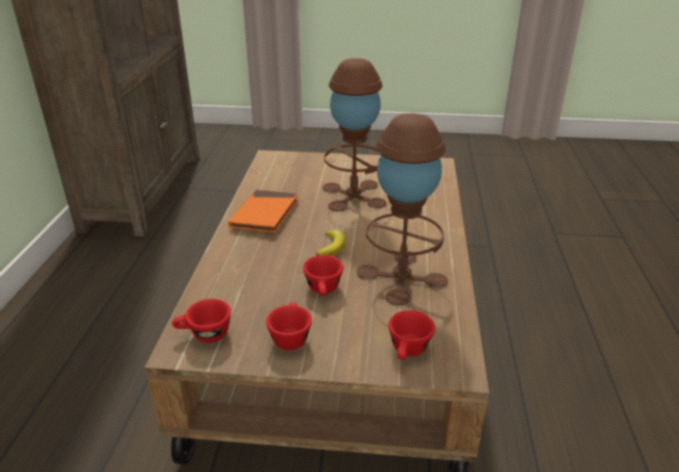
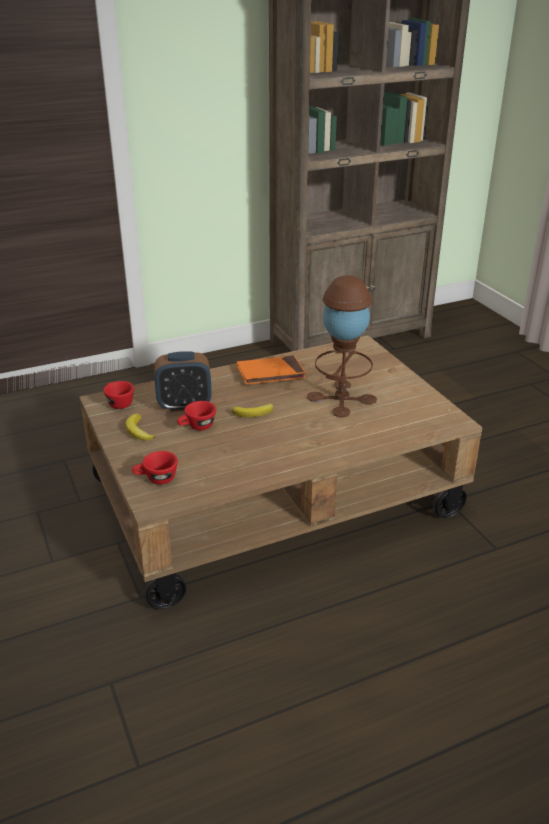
camera: 60 degrees right, 0 degrees up
(267, 285) = (184, 405): none -> alarm clock
(290, 336) = (138, 431): red cup -> banana
(401, 277) = (242, 453): brown table lamp -> none

